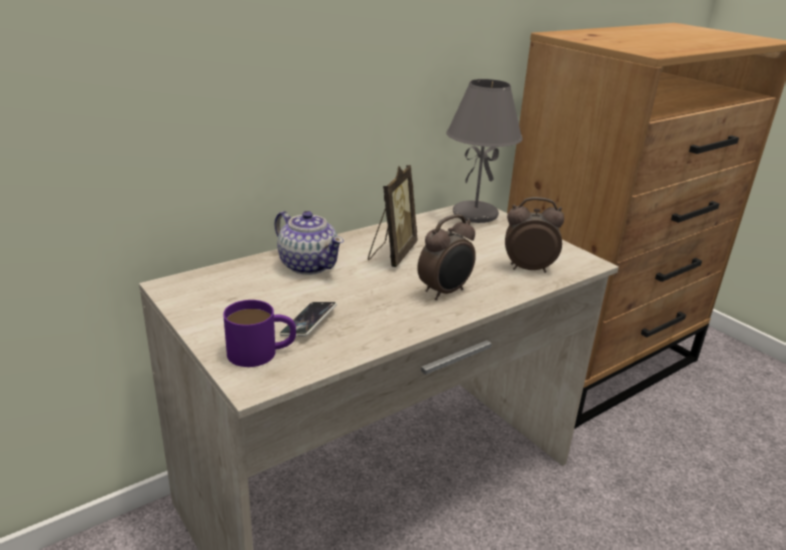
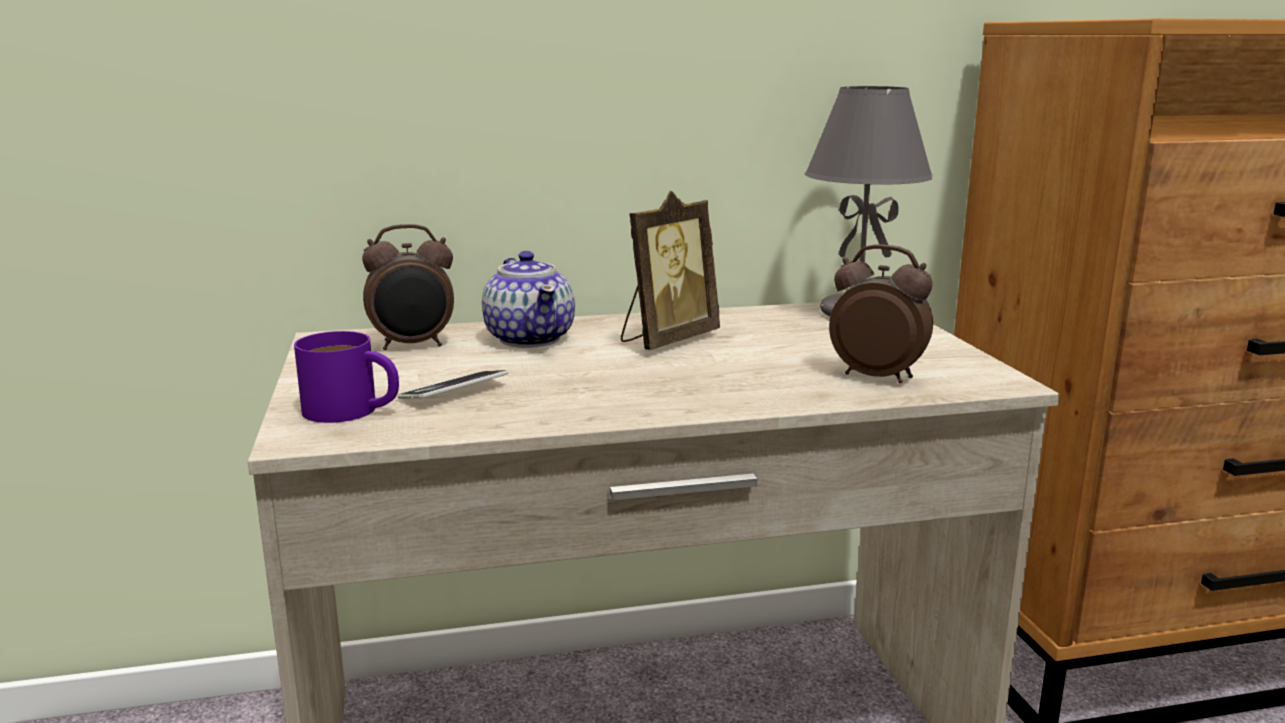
camera: 25 degrees right, 10 degrees down
(445, 292) = (699, 386): alarm clock -> alarm clock (413, 345)

